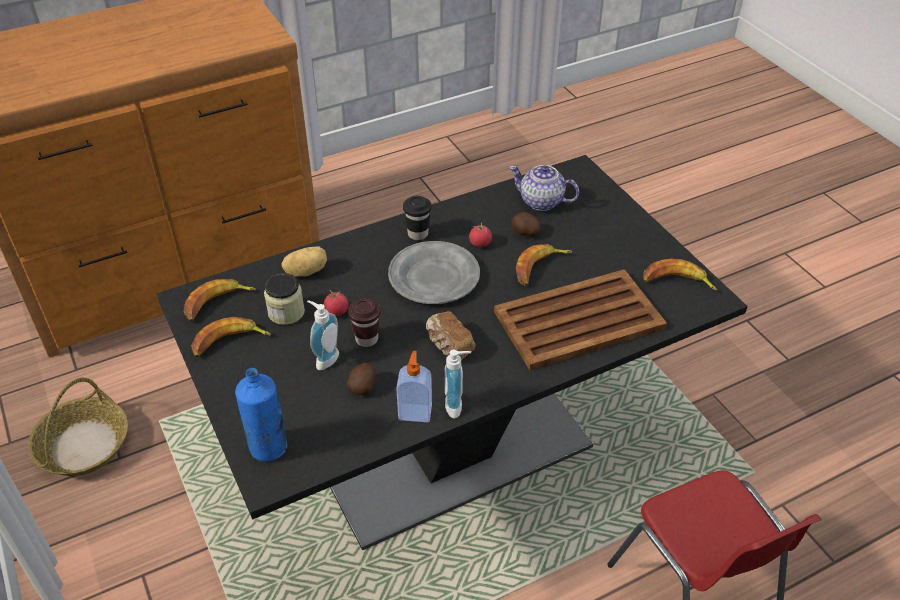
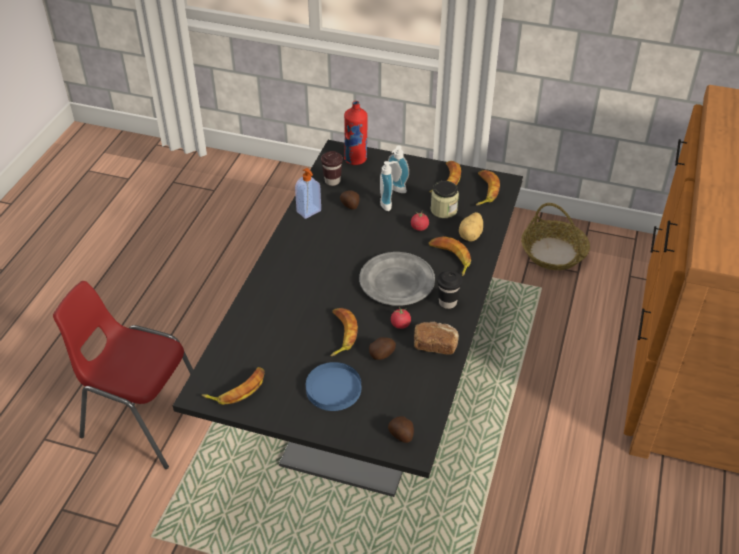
camera: 135 degrees right, 0 degrees up
(268, 447) = (355, 159): blue bottle -> red bottle
(357, 265) = (450, 258): none -> banana
(366, 339) = (382, 225): brown cup -> brown cup (332, 181)
(448, 346) = (334, 251): bread -> bread (435, 345)
(457, 405) = (292, 227): soap dispenser -> soap dispenser (396, 189)
(542, 202) = (402, 391): teapot -> none
(578, 180) = (401, 435): none -> potato
(580, 320) = (276, 316): brown tray -> none
(594, 234) = (333, 389): none -> blue plate

